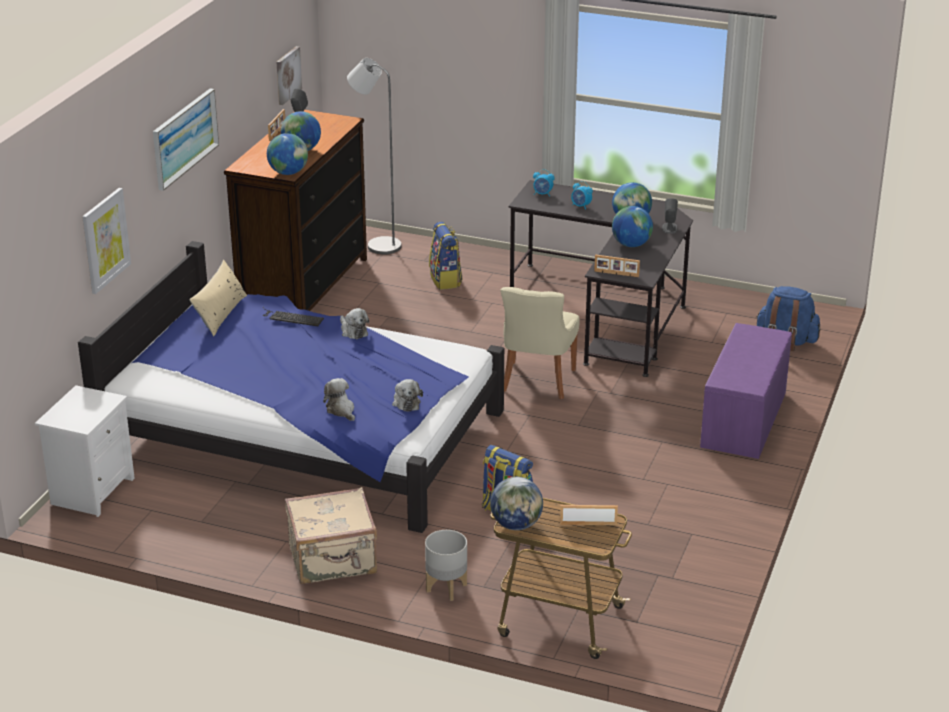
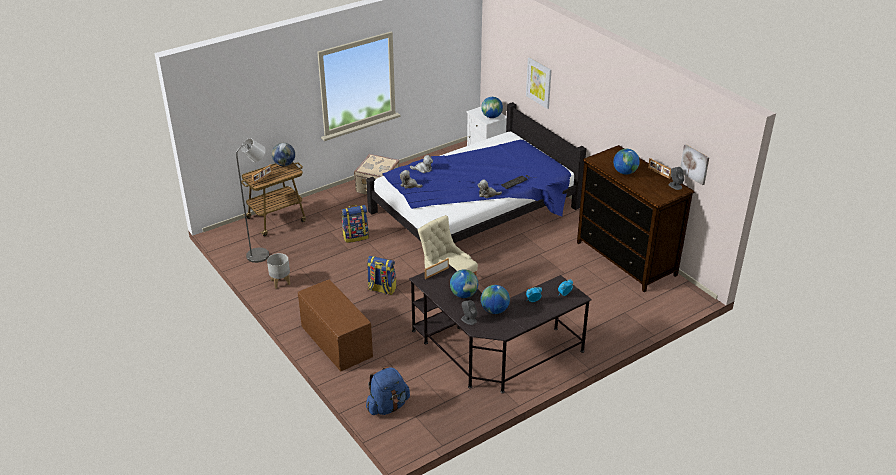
camera: 125 degrees right, 5 degrees up
(184, 138) = (598, 97): picture -> none
(220, 314) = (543, 167): beige pillow -> none
(288, 173) = (596, 160): globe -> globe (491, 117)
(378, 245) = (660, 303): grey floor lamp -> grey floor lamp (262, 254)
(446, 280) = (590, 310): backpack -> backpack (381, 289)
(446, 588) = (328, 204): grey planter -> grey planter (280, 282)
(744, 420) = (335, 341): purple bench -> brown bench

